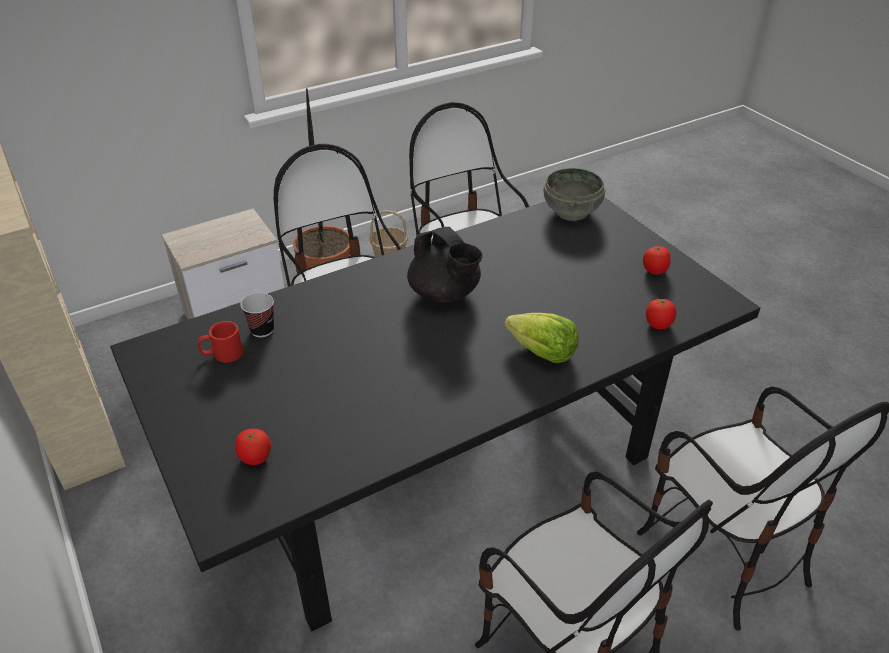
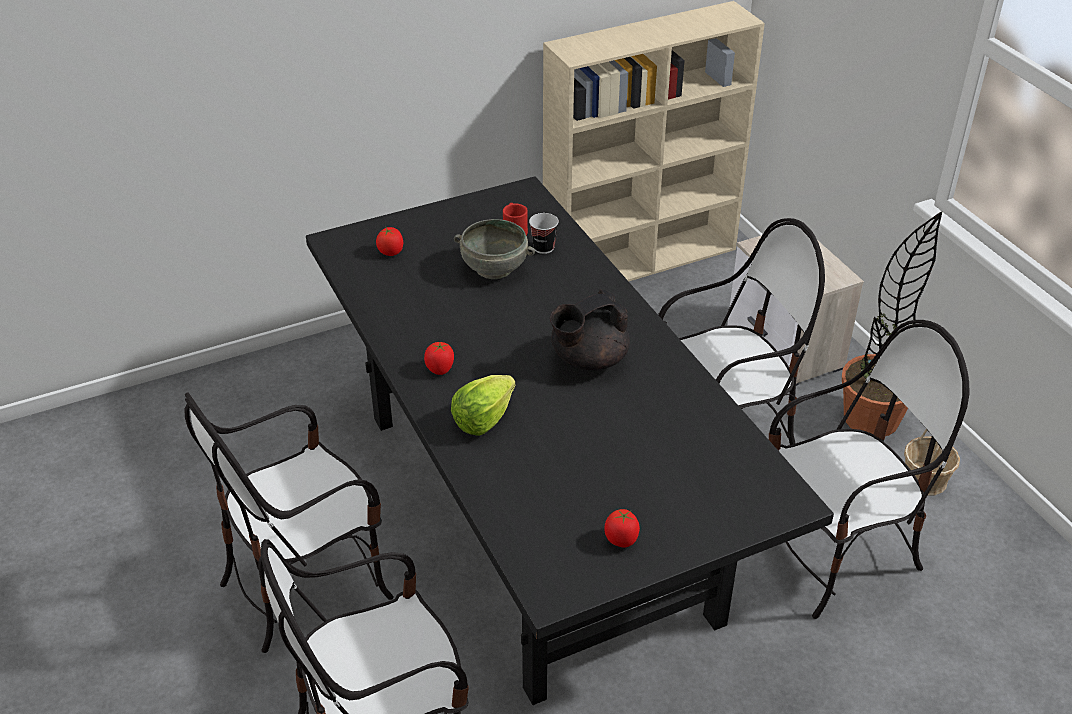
camera: 95 degrees right, 0 degrees up
(572, 211) = (761, 483): grey bowl -> grey bowl (494, 268)
(658, 325) = (514, 519): tomato -> tomato (440, 369)

